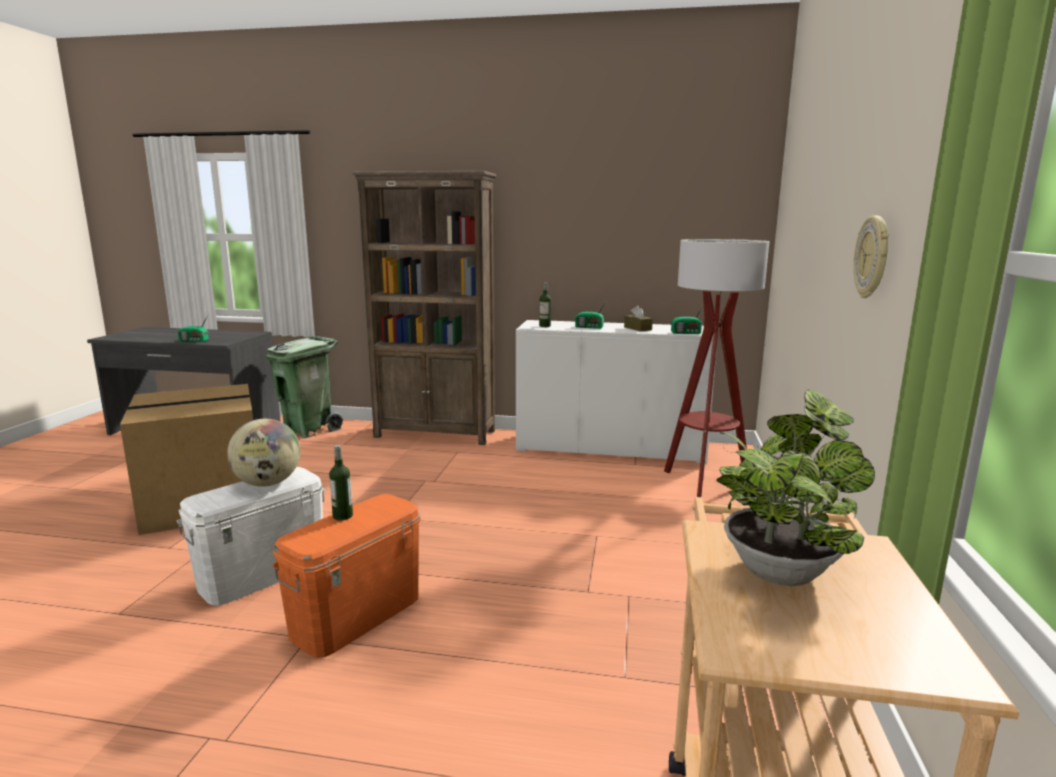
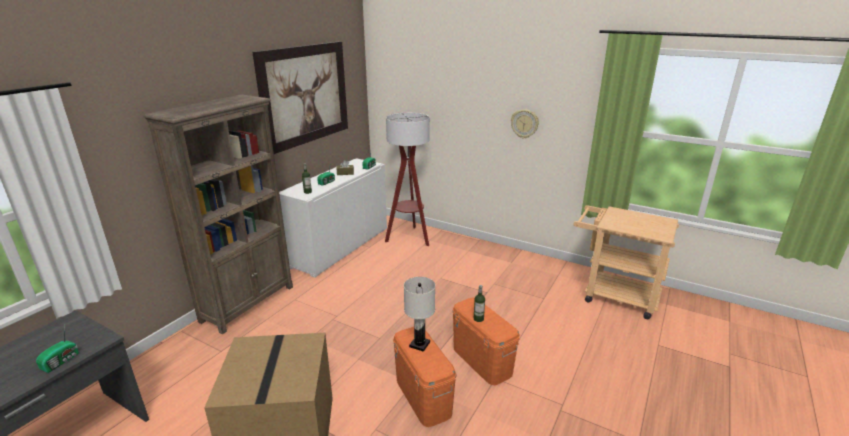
camera: 70 degrees left, 10 degrees up
(263, 573) = (423, 396): white storage box -> orange storage box
(267, 483) = (420, 344): globe -> white table lamp
(309, 430) = (157, 370): green trash can -> none
(614, 195) = (305, 95): none -> picture
(781, 568) = (627, 222): potted plant -> none

